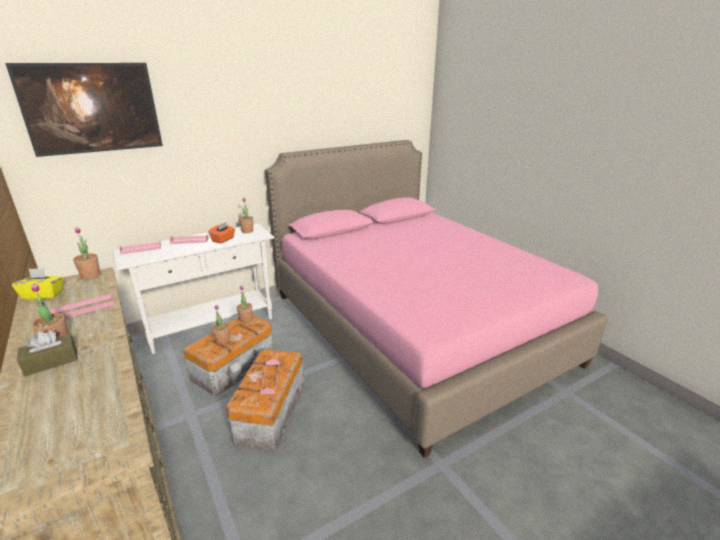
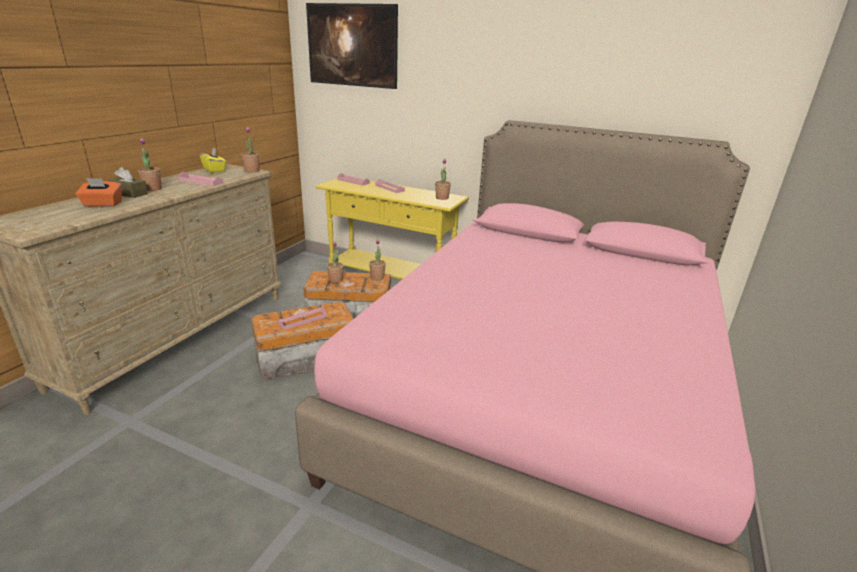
camera: 55 degrees right, 0 degrees up
(211, 326) = (391, 282): white console table -> yellow console table
(223, 240) = (410, 196): orange tissue box -> orange tissue box (102, 204)

